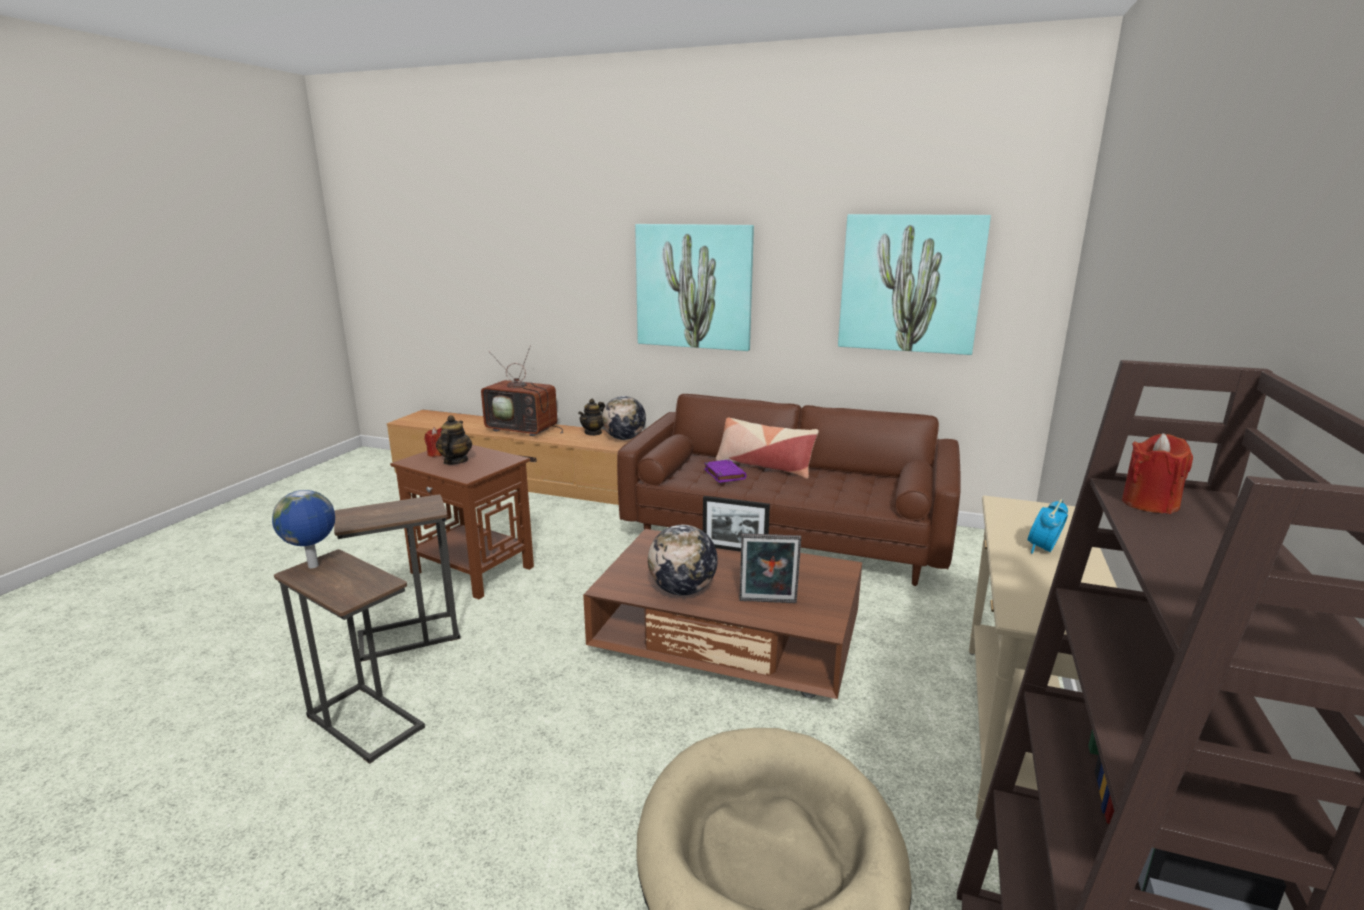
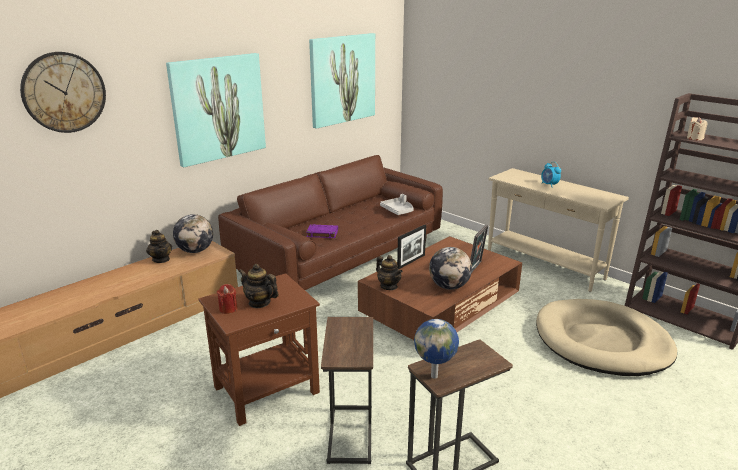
camera: 65 degrees left, 5 degrees up
(525, 429) = (100, 287): television -> none
(542, 240) = (64, 92): none -> wall clock
(645, 549) = (389, 286): none -> teapot
(764, 466) = (320, 220): pillow -> none
(864, 499) = (398, 210): none -> grey tray
(1149, 504) = (694, 138): red candle -> beige candle

